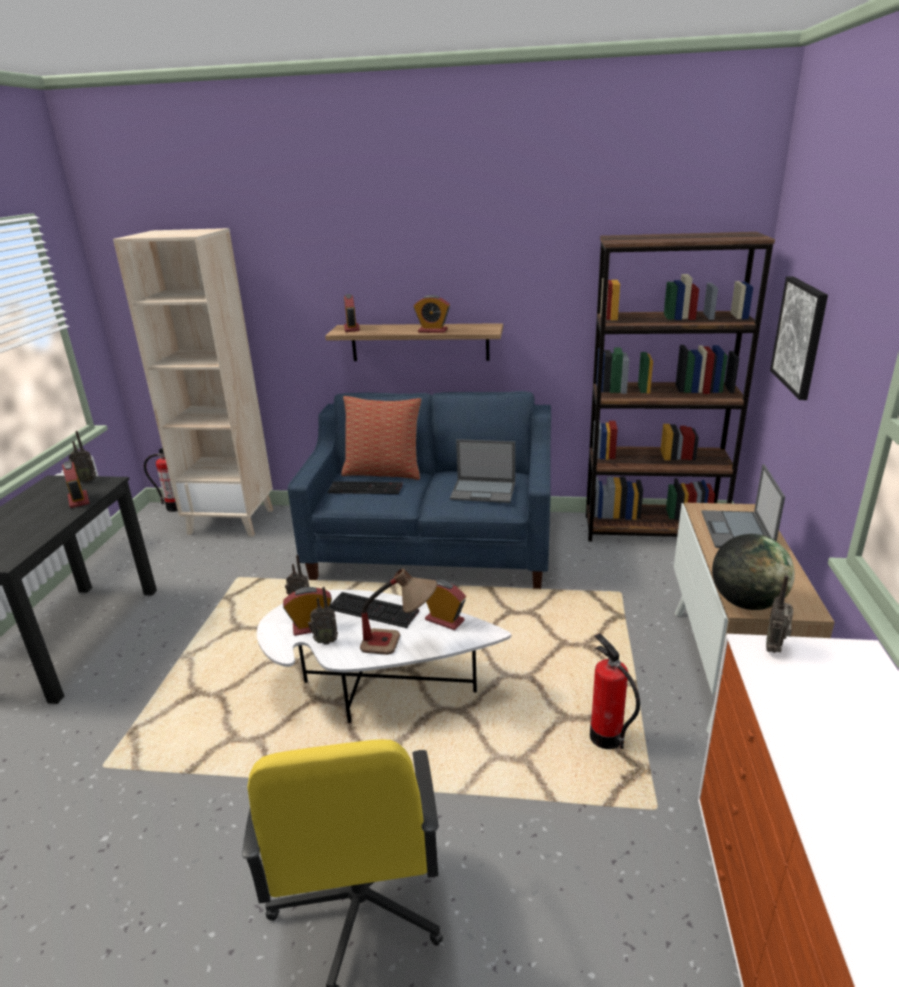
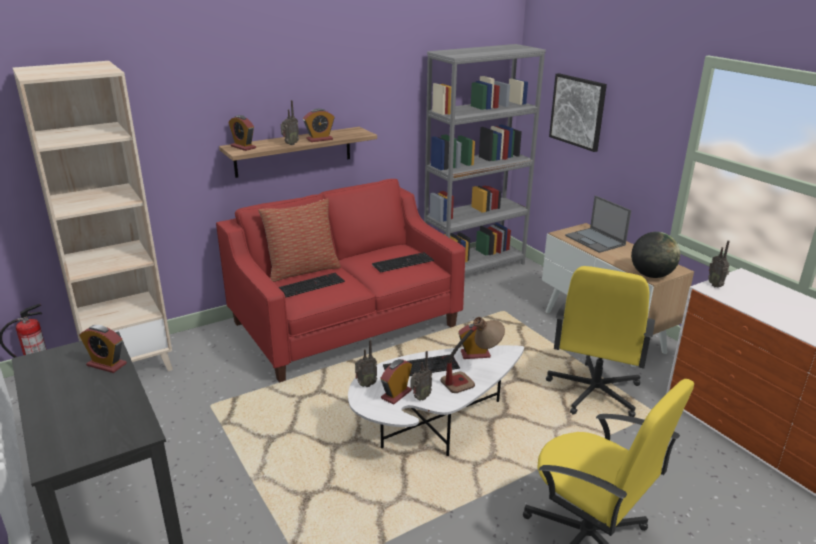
camera: 40 degrees left, 0 degrees up
(86, 481) = (76, 348): radio -> radio (290, 144)
(433, 546) = (345, 324): blue sofa -> red sofa
(484, 491) = (403, 262): laptop -> keyboard
(605, 738) = (593, 392): fire extinguisher -> yellow office chair
(652, 530) = (474, 267): brown bookcase -> grey bookcase

